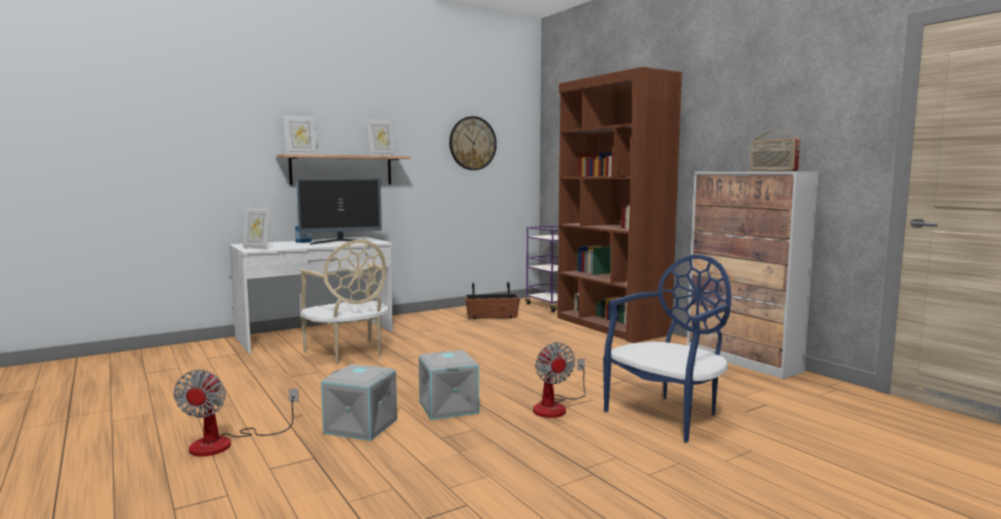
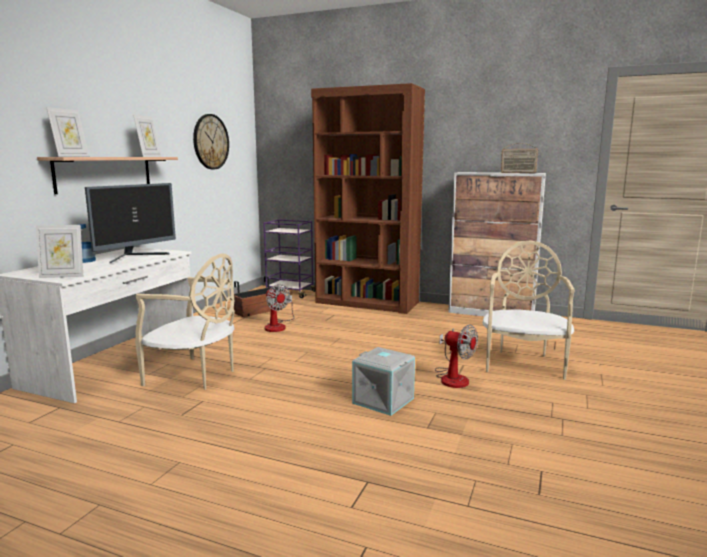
camera: 35 degrees left, 5 degrees up
(226, 443) = (258, 502): fan -> fan (278, 326)
(360, 427) = (349, 441): grey storage box -> none
(668, 415) = (524, 363): blue chair -> beige chair

